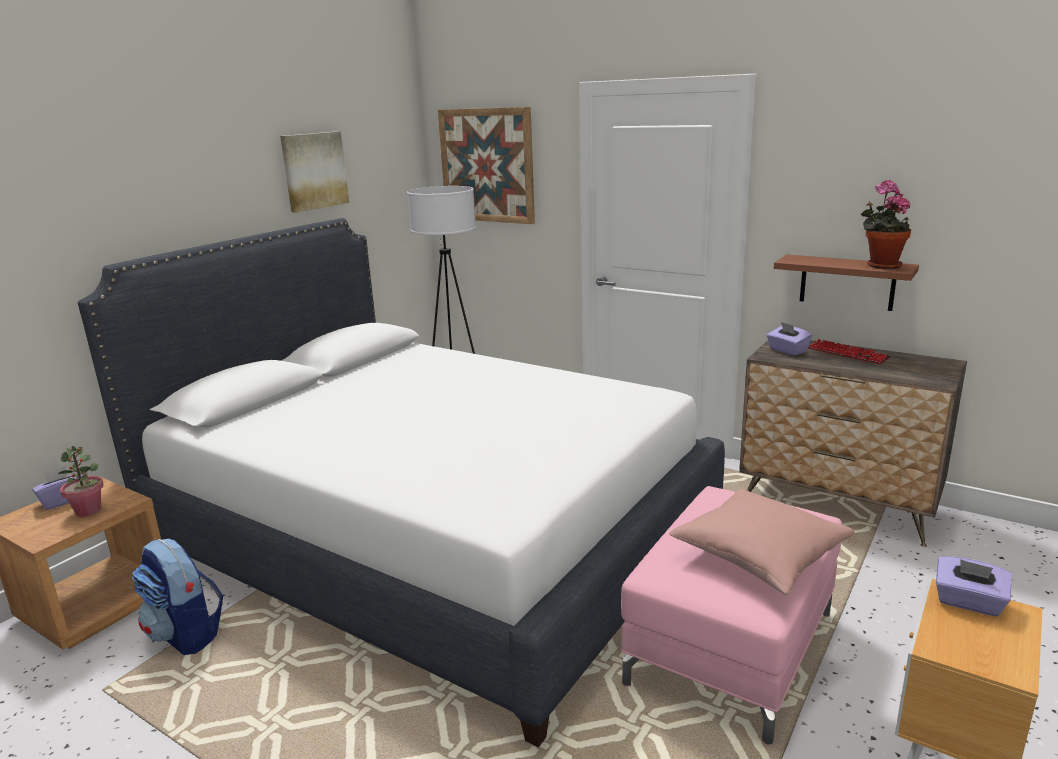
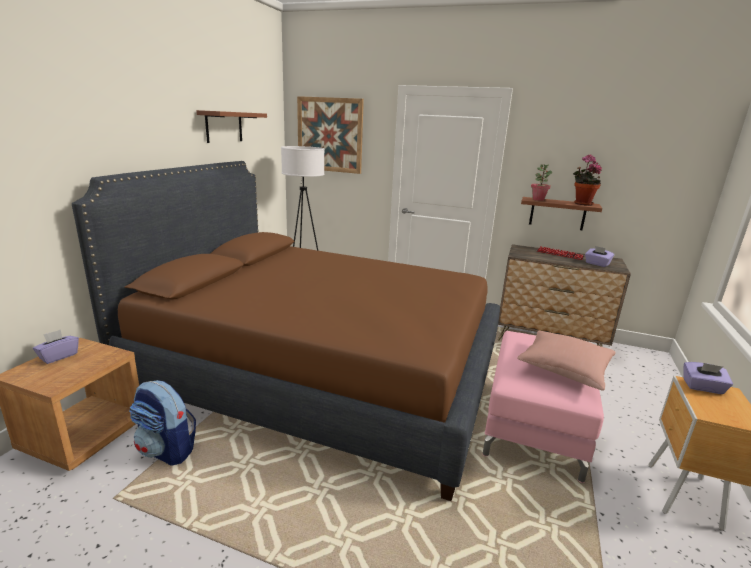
camera: 15 degrees left, 0 degrees up
(89, 510) = (85, 363): potted plant -> potted plant (538, 199)
(314, 171) = (224, 126): picture -> brown shelf
(432, 540) = (321, 374): white bed -> brown bed
(787, 351) = (526, 252): purple tissue box -> purple tissue box (597, 264)

